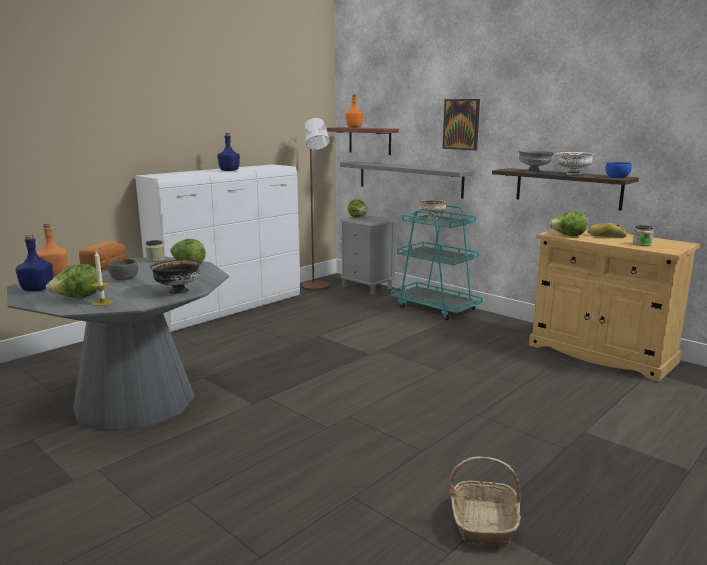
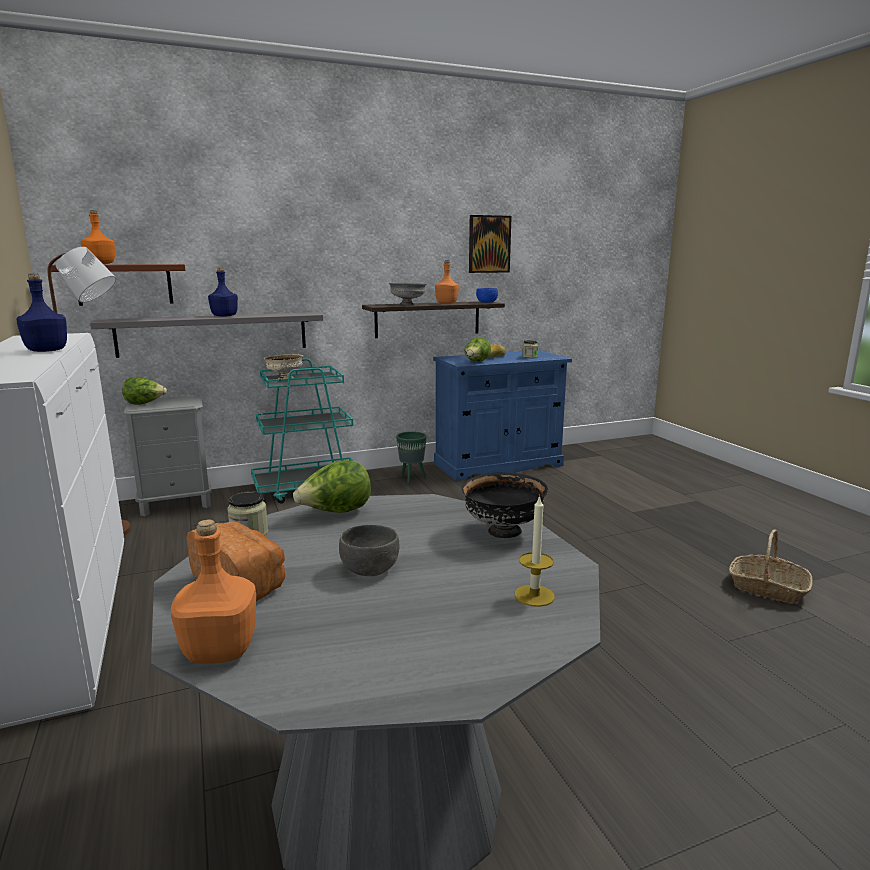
camera: 65 degrees left, 0 degrees up
(36, 289) = (362, 675): blue bottle -> blue bottle (224, 316)
(77, 298) = (484, 621): lettuce -> none
(461, 124) = (292, 256): picture -> picture (489, 244)
(506, 330) = (411, 478): none -> green planter
(573, 174) = (447, 303): white bowl -> orange bottle
(601, 353) = (498, 464): beige cabinet -> blue cabinet

